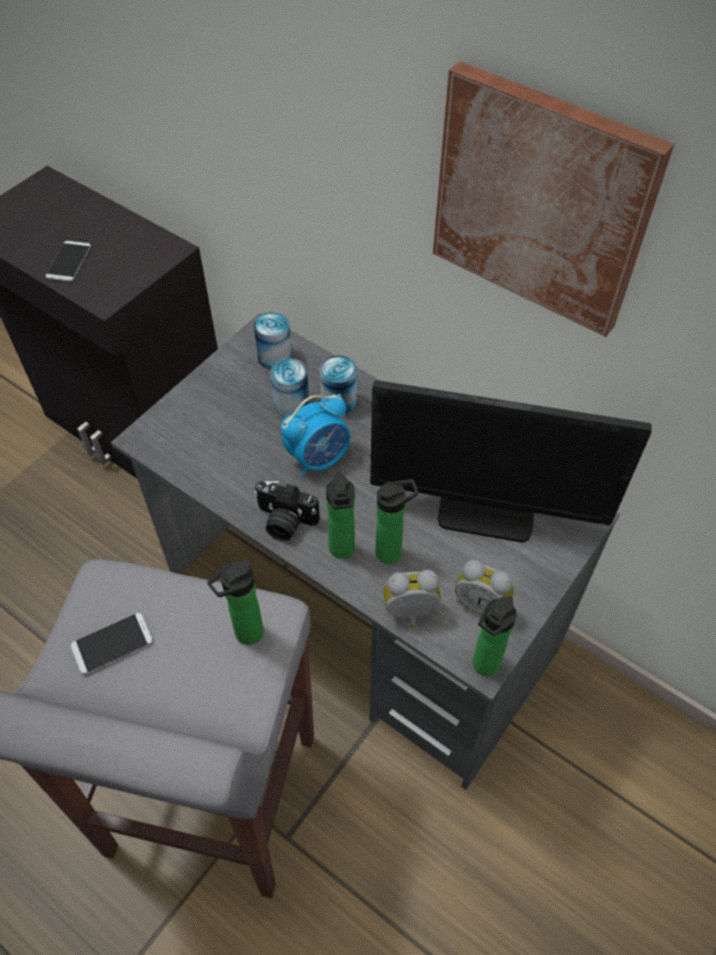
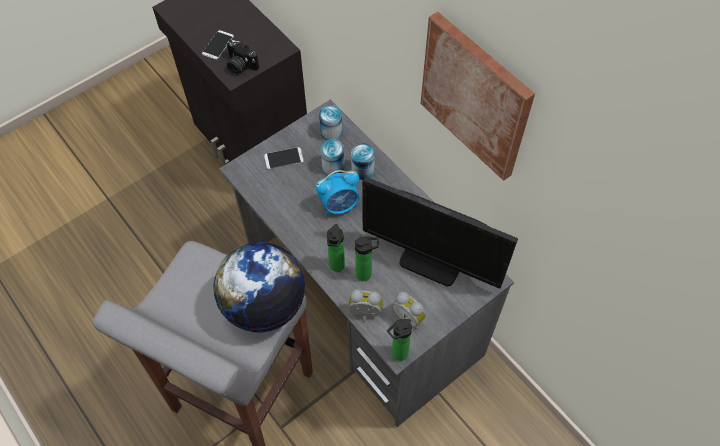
camera: 15 degrees right, 5 degrees up
(112, 643) = (191, 292): phone -> phone (284, 158)
(245, 635) = (264, 305): bottle -> globe
(284, 521) = (308, 241): camera -> camera (240, 65)

